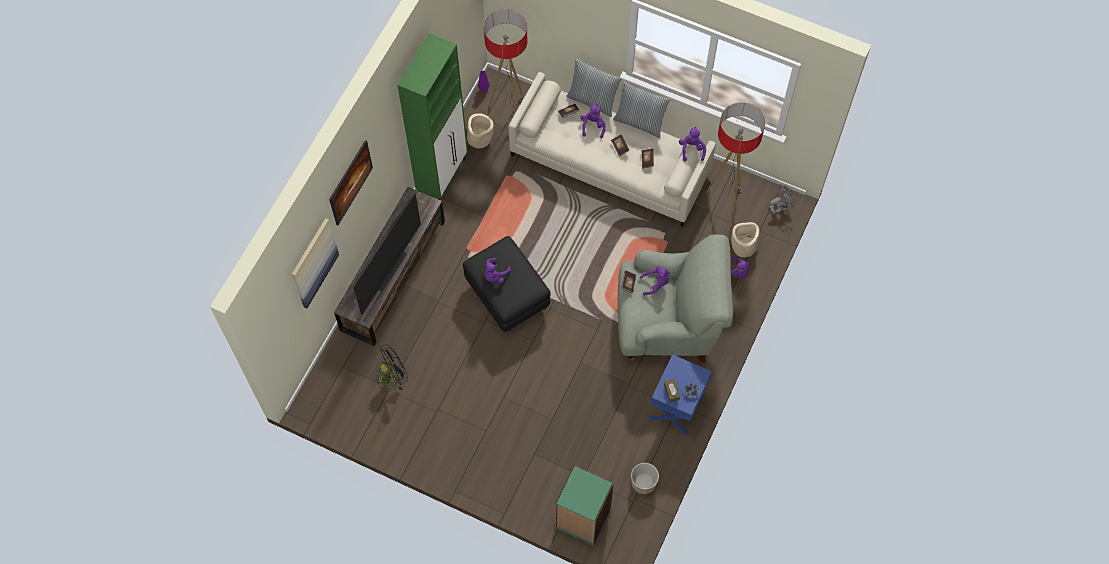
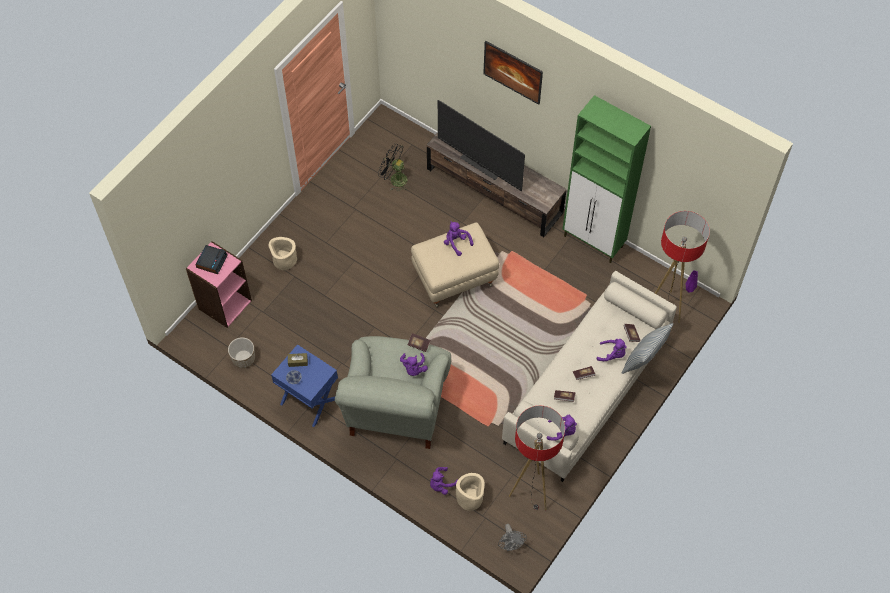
camera: 100 degrees right, 5 degrees down
(313, 263) = (450, 54): picture -> none
(392, 376) = (394, 179): black fan -> black fan turned 135 degrees clockwise
(480, 138) = (632, 278): beige planter -> beige planter (284, 260)
(506, 297) = (454, 277): black ottoman -> beige ottoman
(581, 496) = (211, 261): none -> alarm clock
(582, 519) = (224, 304): green bookcase -> pink bookcase
(640, 122) = (612, 399): pillow -> none

